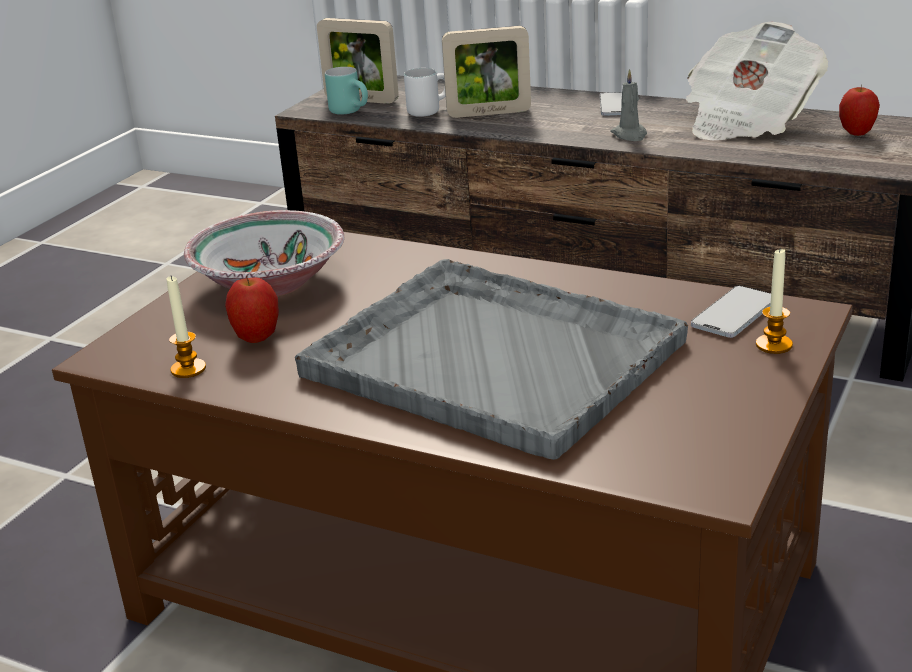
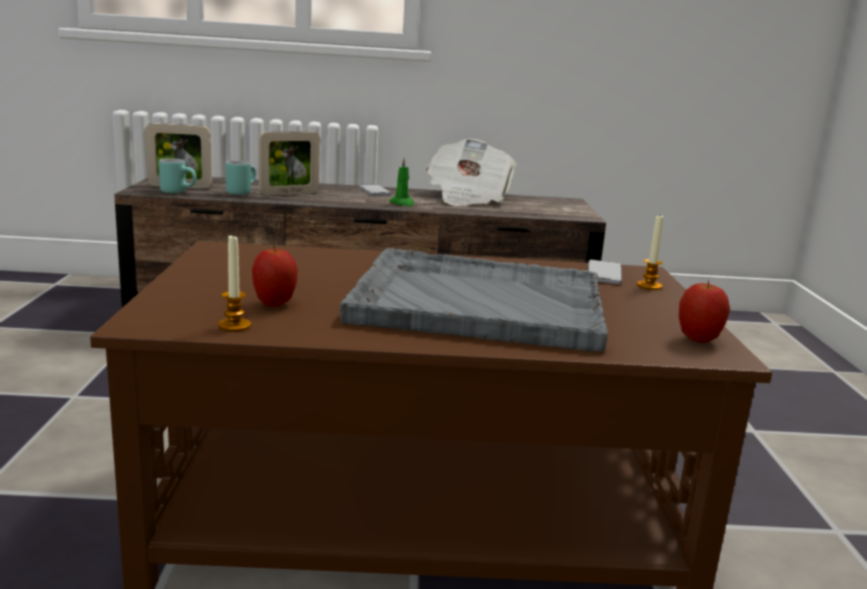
camera: 30 degrees left, 10 degrees down
(269, 283) = (242, 273): bowl -> none
(428, 110) = (241, 192): white mug -> turquoise mug
(630, 135) = (402, 203): grey candle -> green candle
(856, 134) = (539, 203): apple -> apple (698, 340)

